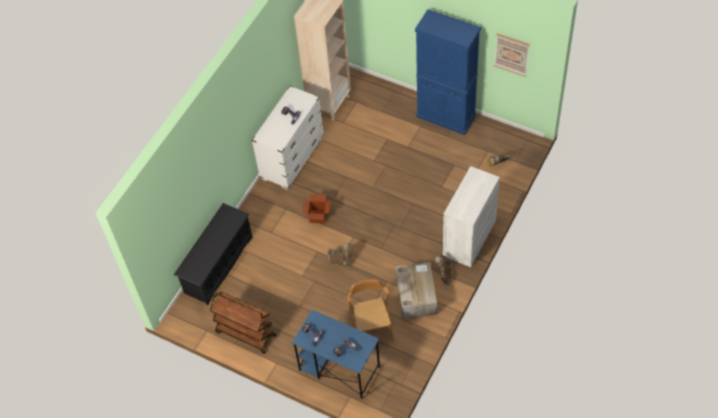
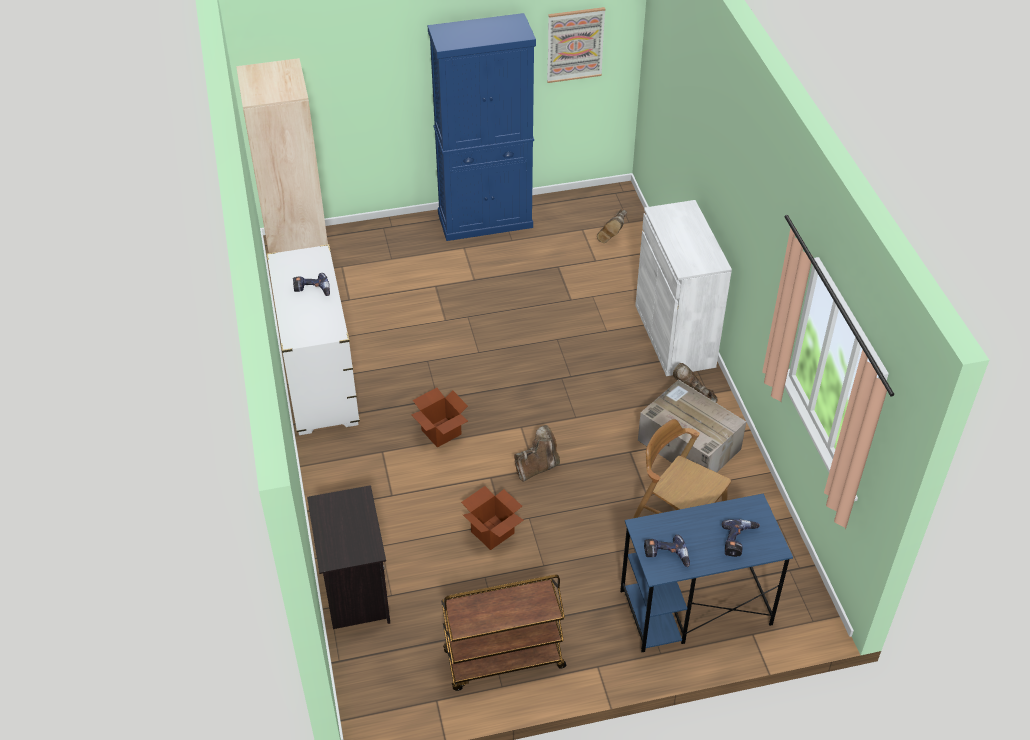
camera: 45 degrees left, 10 degrees down
(218, 265) = (355, 593): black shoe rack -> black nightstand
(293, 277) = (492, 533): none -> cardboard box

